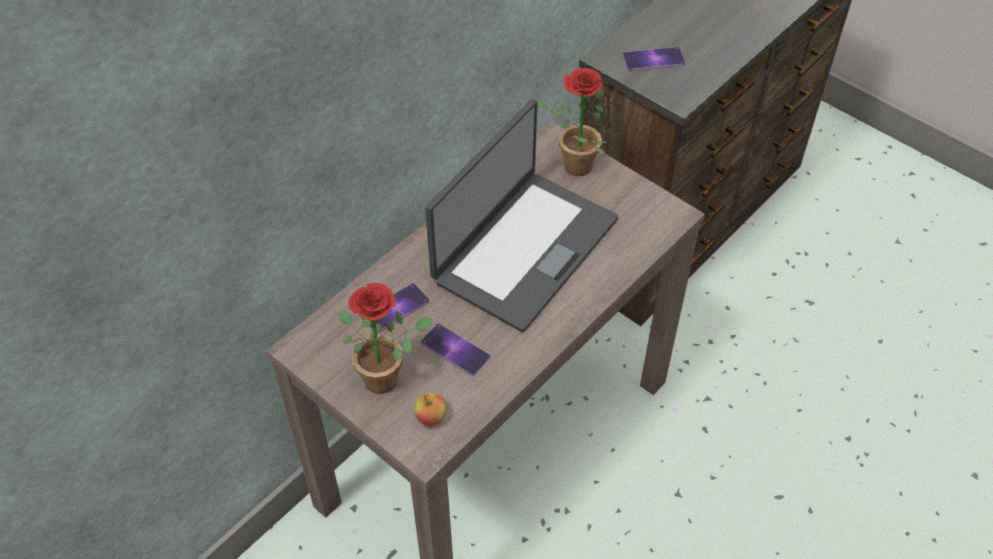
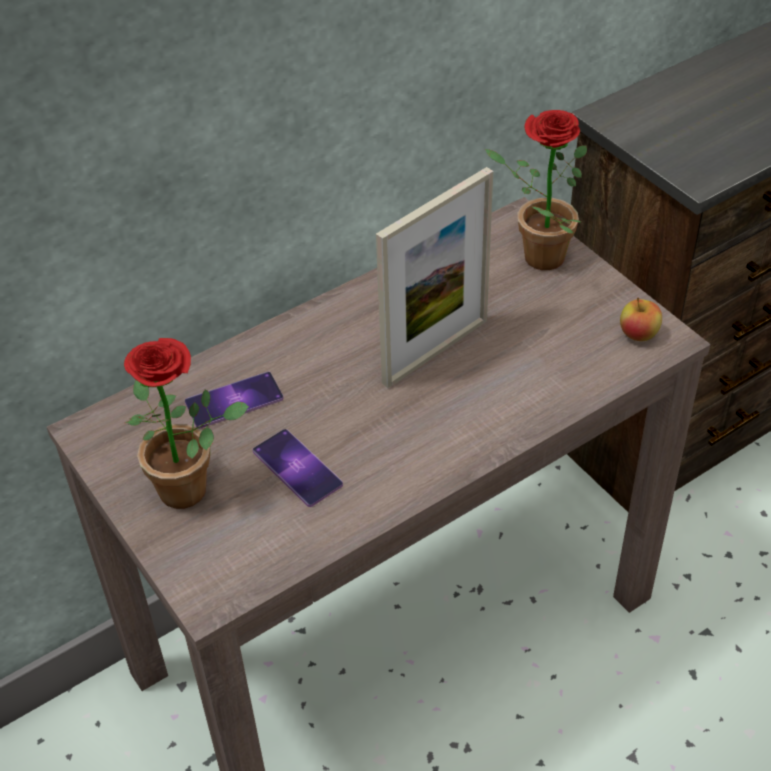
camera: 15 degrees right, 5 degrees down
(431, 417) = (233, 553): apple -> apple (638, 334)
(523, 249) = (435, 351): laptop -> picture frame
(653, 59) = (676, 124): phone -> none

